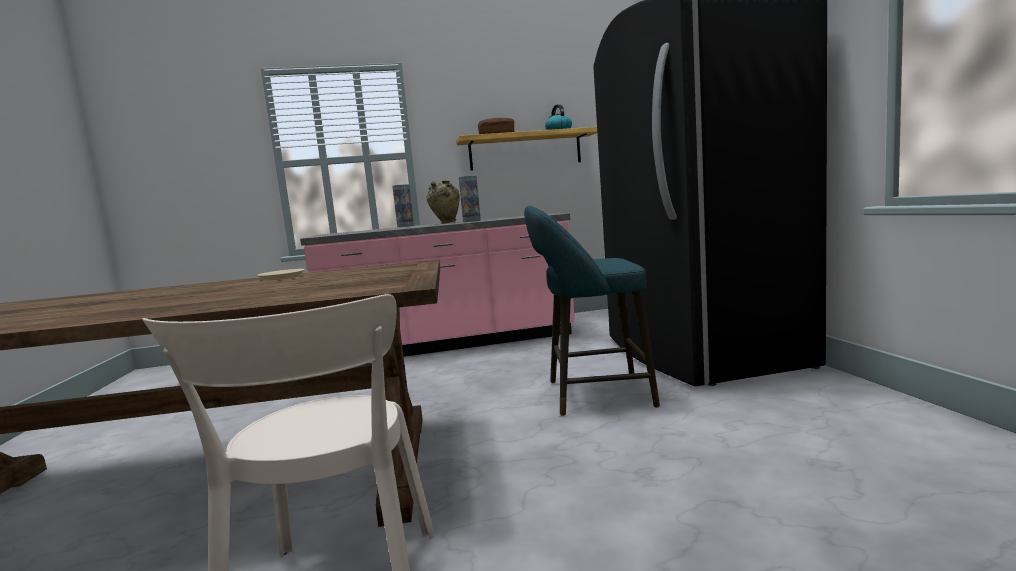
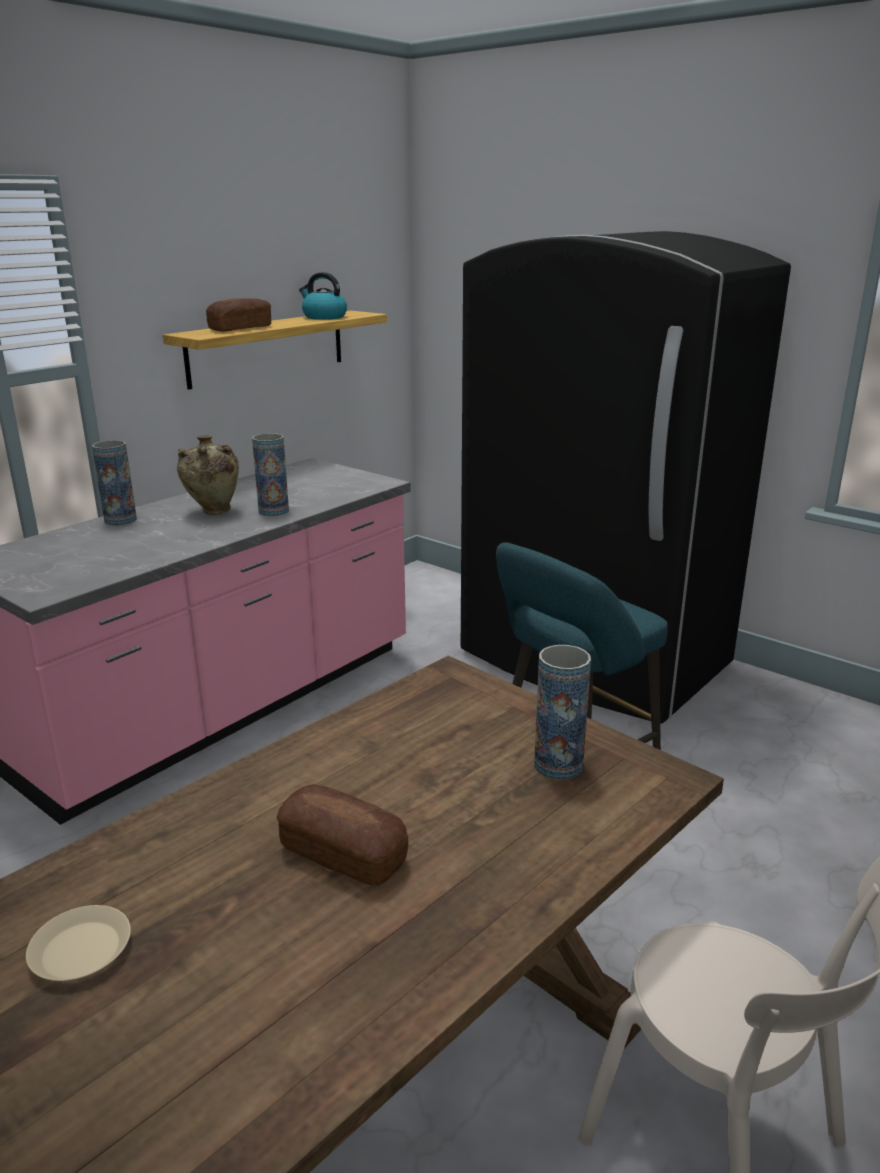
camera: 40 degrees left, 15 degrees up
(210, 293) = (343, 854): none -> bread
(281, 277) = (311, 765): beige plate -> beige plate (80, 951)
(368, 281) = (558, 765): none -> vase

